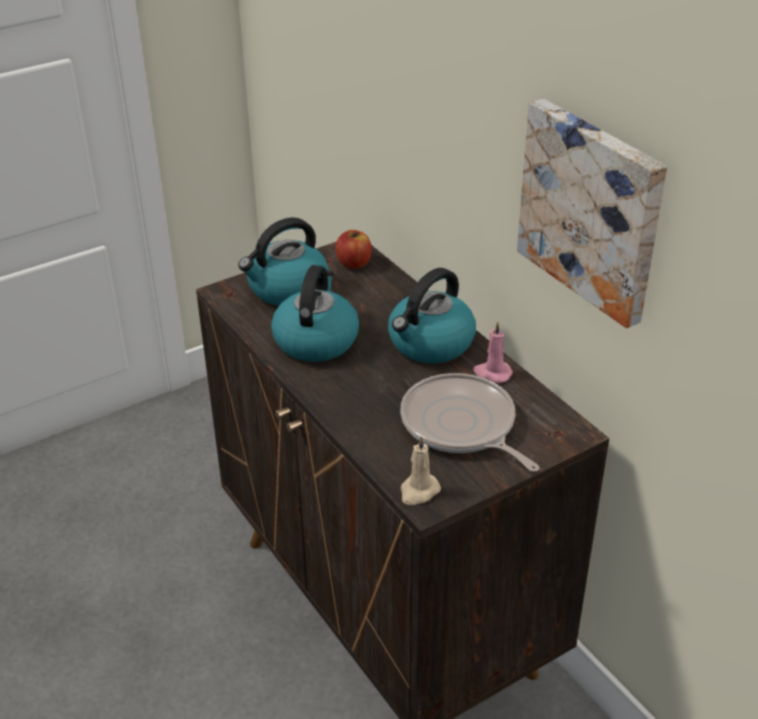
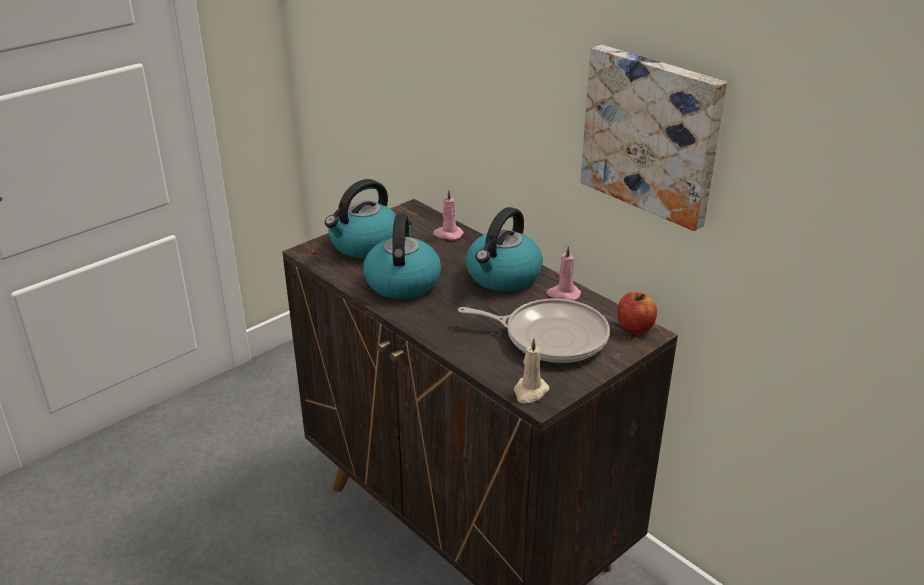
camera: 10 degrees left, 5 degrees down
(354, 263) = (417, 220): apple -> apple (634, 327)
(383, 284) = (447, 234): none -> pink candle
(461, 426) = (550, 337): frying pan -> frying pan turned 150 degrees clockwise

